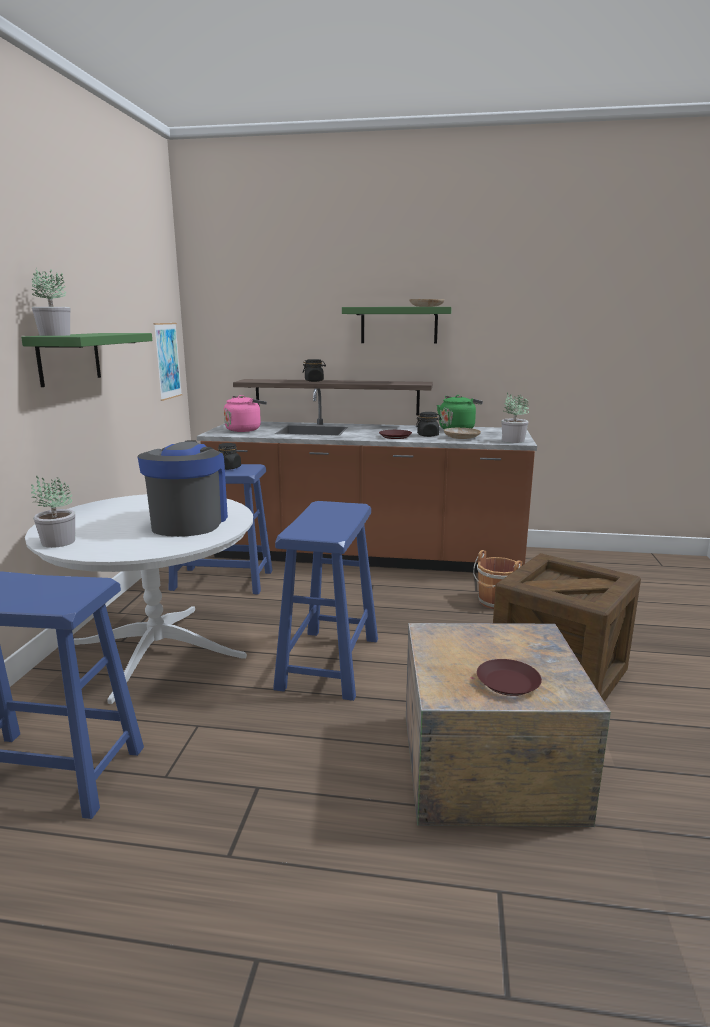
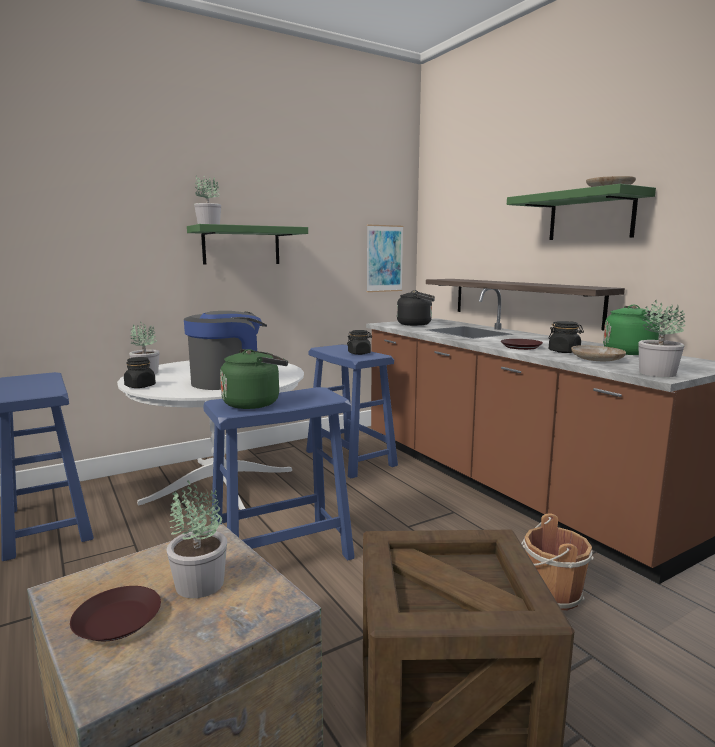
camera: 50 degrees right, 5 degrees down
(245, 429) = (416, 324): pink kettle -> black kettle
(314, 381) = (495, 281): black jar -> black jar (140, 386)
(322, 525) = (255, 403): none -> green kettle
(489, 649) = (198, 583): none -> potted plant

